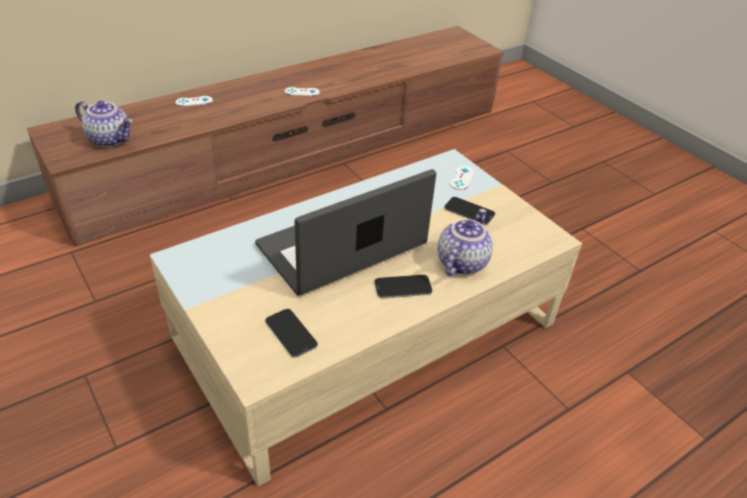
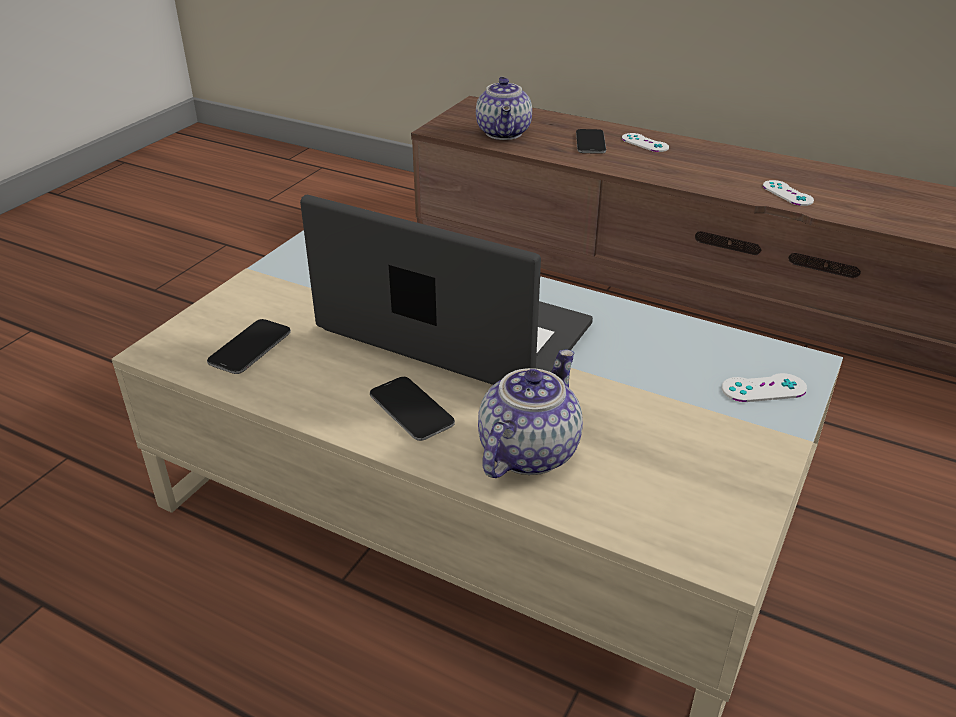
camera: 65 degrees right, 5 degrees down
(460, 262) = (526, 451): teapot -> teapot turned 60 degrees counterclockwise
(469, 212) = (675, 423): phone -> phone (590, 143)

